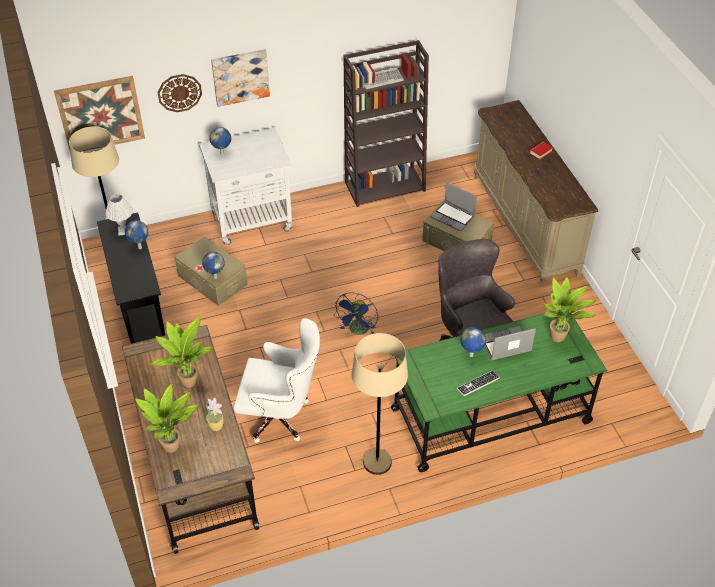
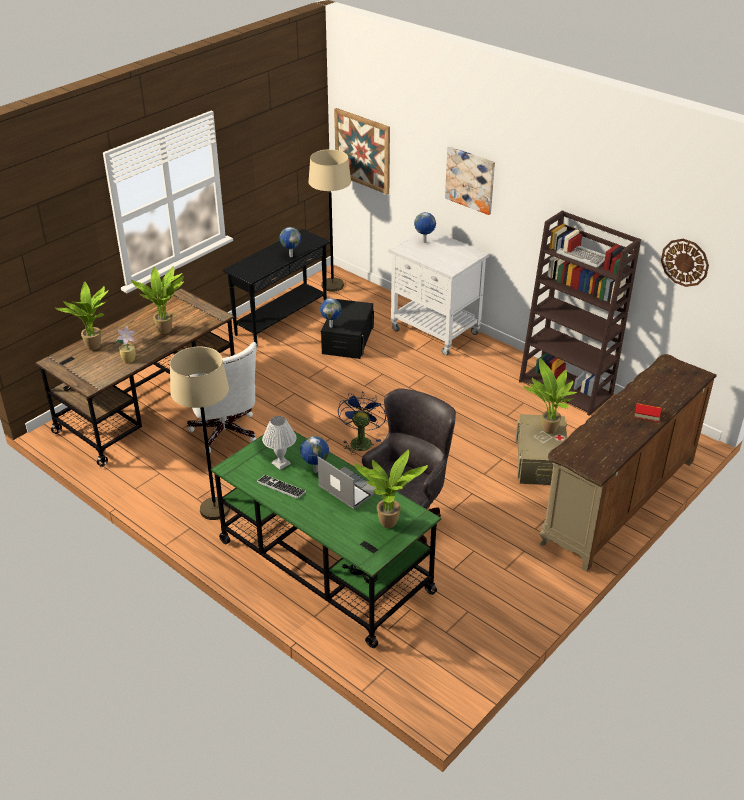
camera: 60 degrees right, 10 degrees down
(123, 231) = (302, 243): white table lamp -> white table lamp (281, 464)
(179, 92) = (421, 166): wall clock -> wall clock (685, 262)
(212, 280) = (347, 339): beige storage box -> black storage box
(358, 331) = (360, 441): blue fan -> blue fan turned 105 degrees clockwise
(453, 217) = (547, 430): laptop -> potted plant

